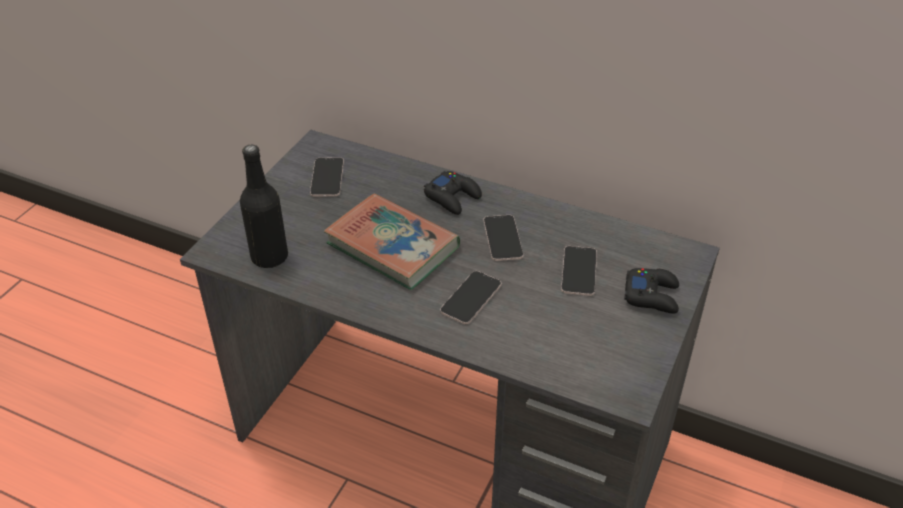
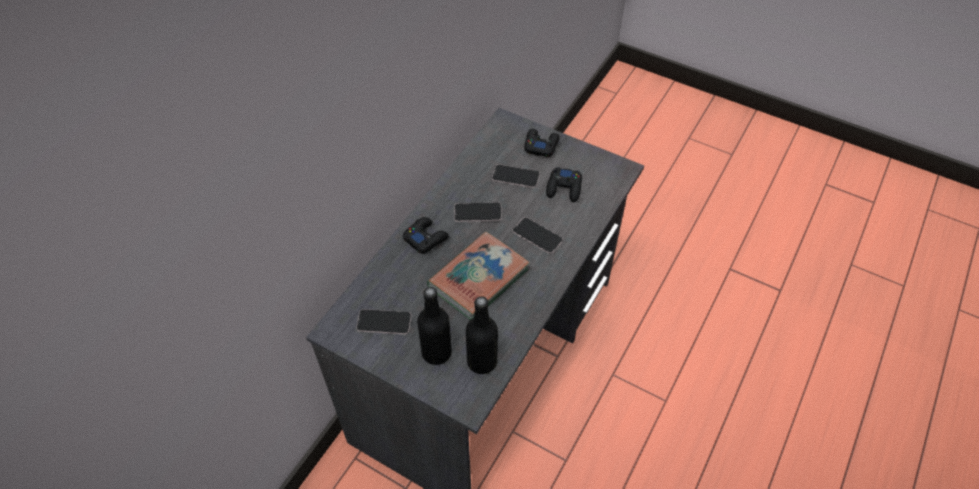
camera: 85 degrees left, 10 degrees up
(284, 220) = (436, 352): none -> black bottle
(569, 324) = (564, 188): none -> black game controller

